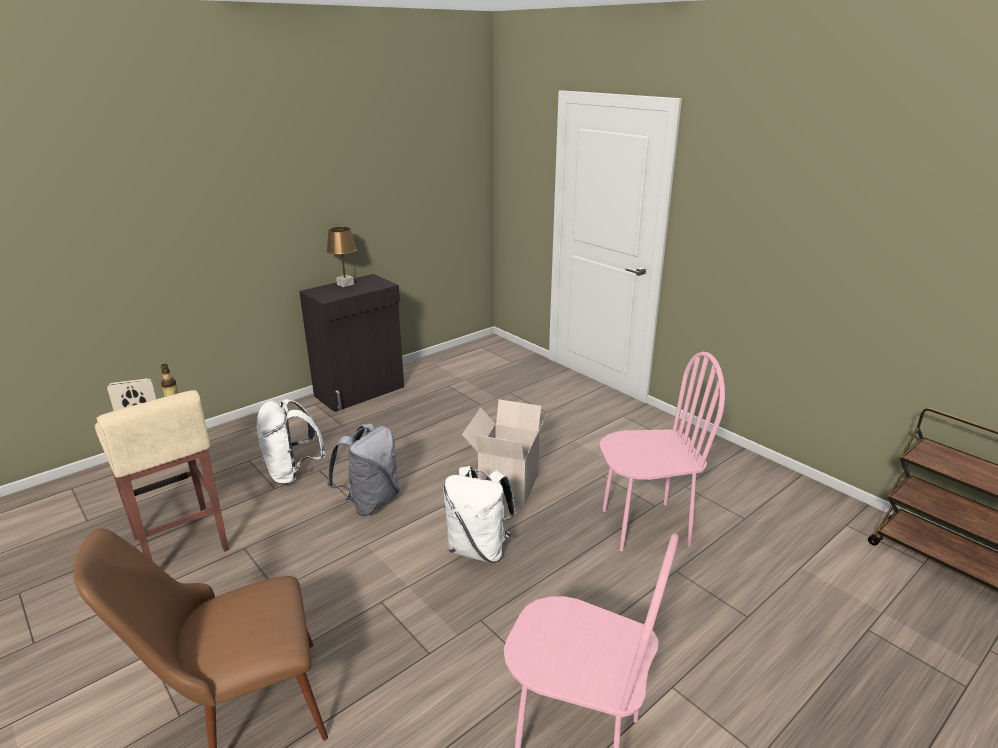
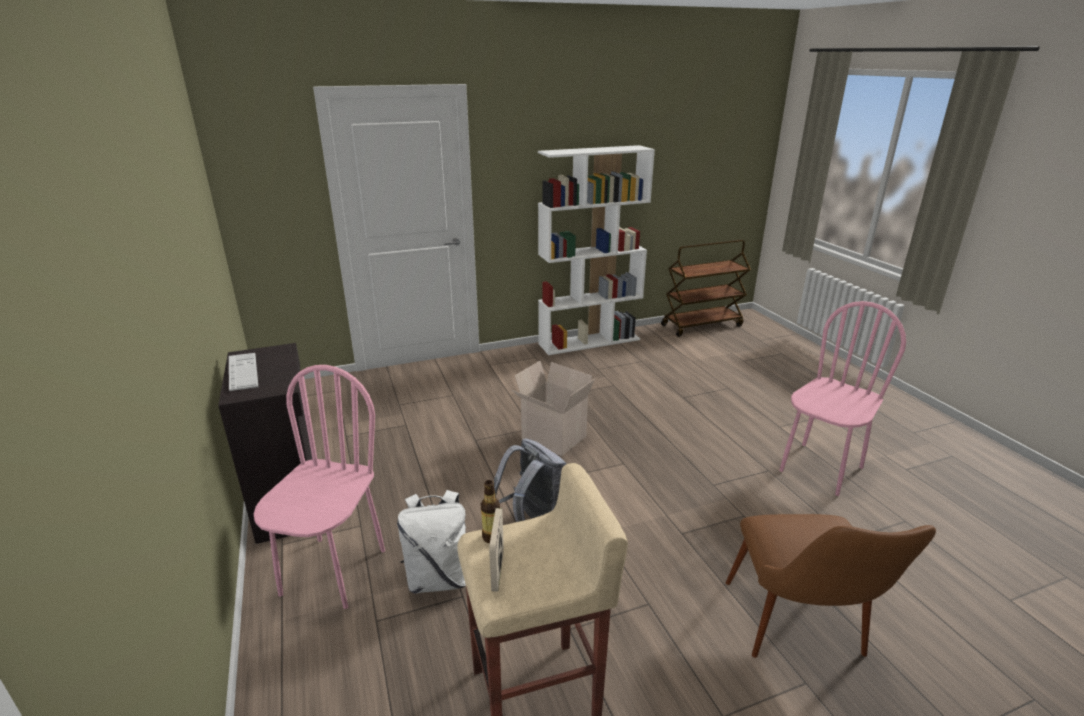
camera: 70 degrees left, 0 degrees up
(345, 284) = (243, 372): brown table lamp -> keyboard
(479, 549) = (632, 469): white backpack -> none
(644, 526) = (635, 395): pink chair -> pink chair (333, 571)
(754, 466) = (589, 341): none -> white bookcase

